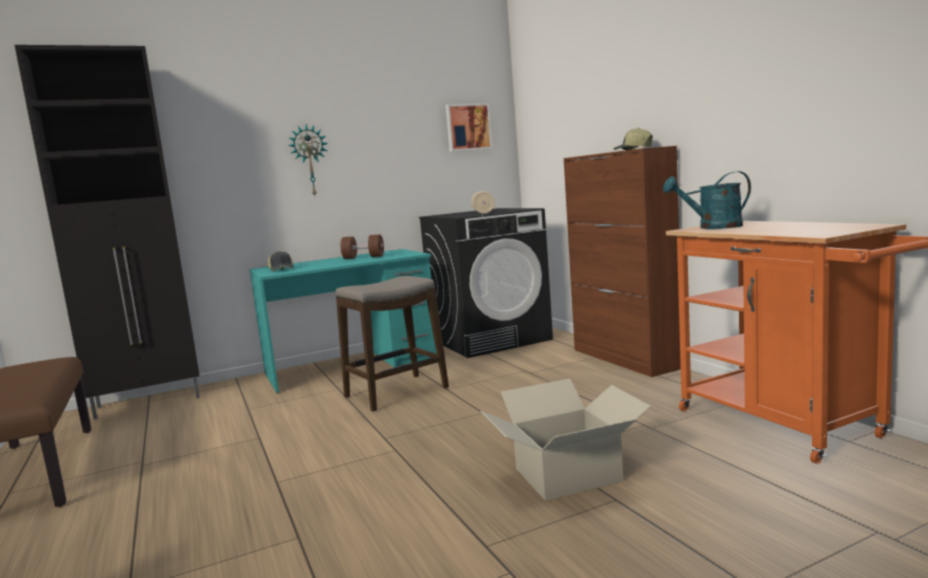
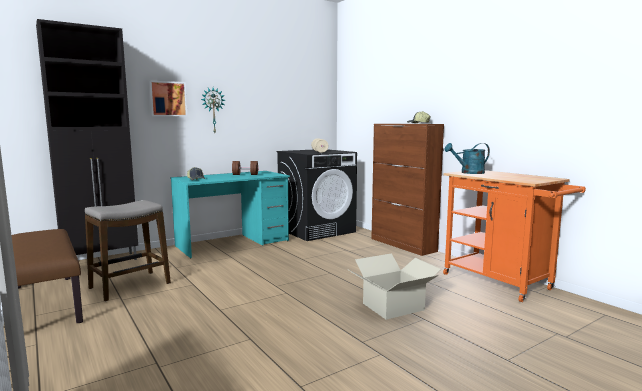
camera: 10 degrees left, 0 degrees up
(397, 392) = (271, 260): stool -> stool (130, 286)
(468, 127) = (309, 97): picture -> picture (168, 99)

